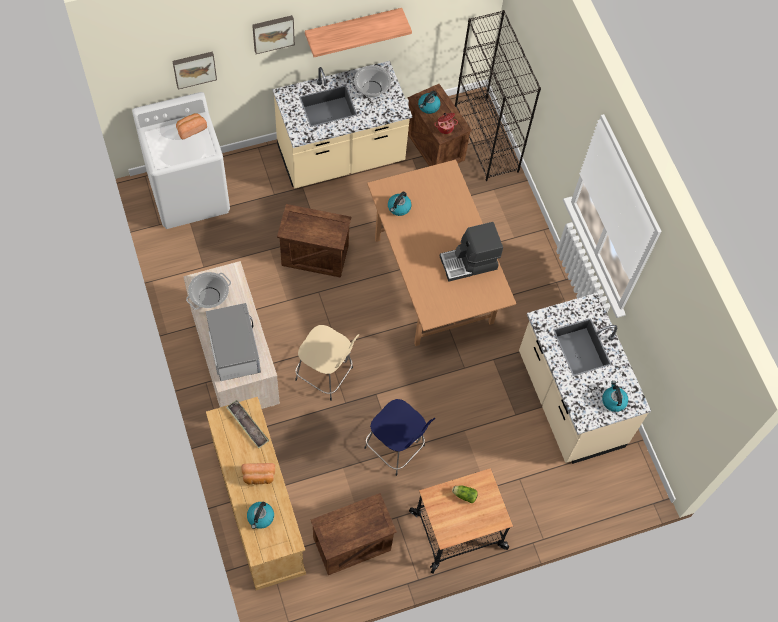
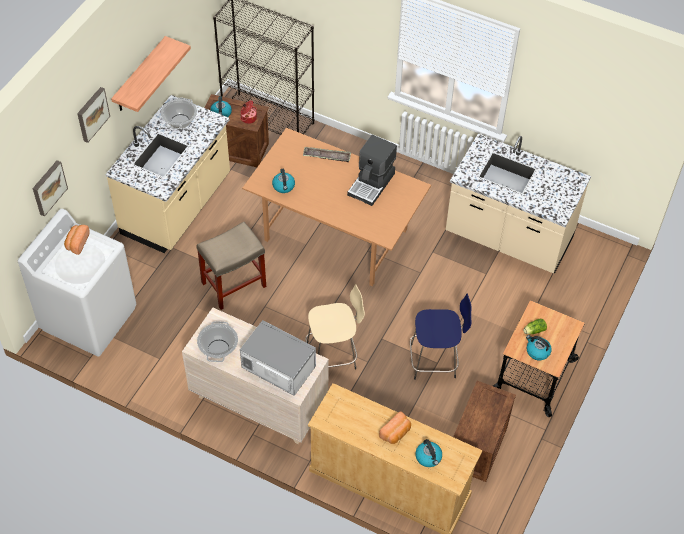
camera: 40 degrees left, 10 degrees down
(247, 425) = (348, 407): tray -> tray (327, 156)
(315, 255) = (234, 284): crate -> beige stool
(613, 401) = (563, 188): kettle -> kettle (537, 351)

